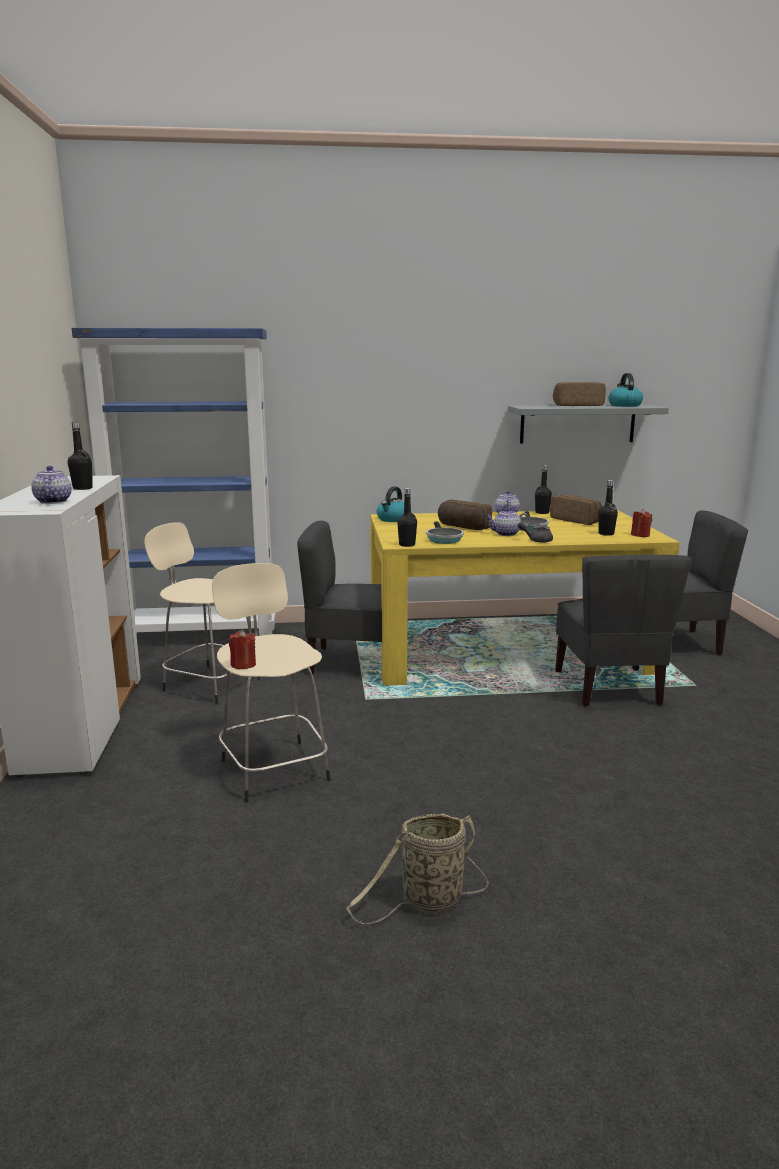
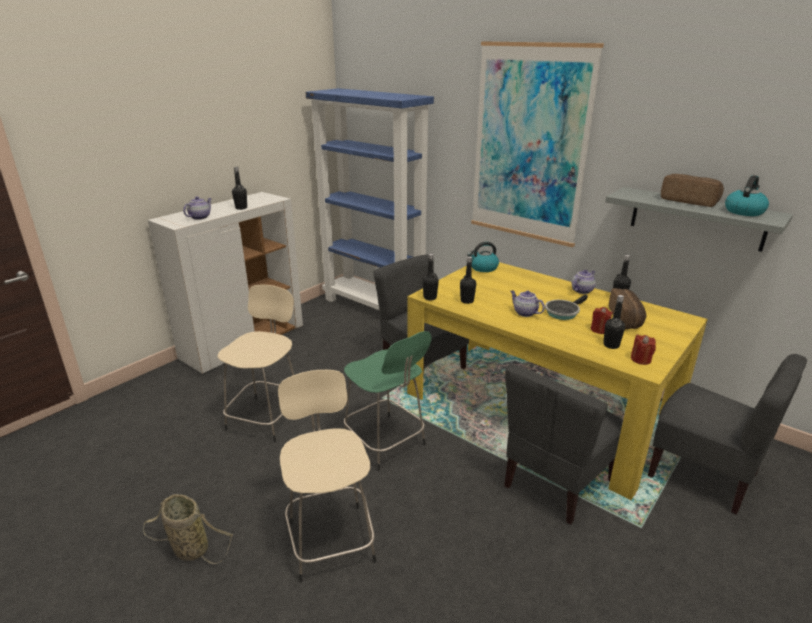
camera: 45 degrees right, 10 degrees up
(209, 683) = (328, 344): beige stool -> beige stool (331, 538)
(243, 664) = (230, 350): red candle -> red candle (599, 330)
(400, 376) = (529, 145): none -> picture
(440, 727) = (386, 443): none -> green stool
(443, 539) = (467, 301): frying pan -> black bottle
(462, 527) = (511, 293): bread -> none
(536, 540) = (530, 329): grey teapot -> none

